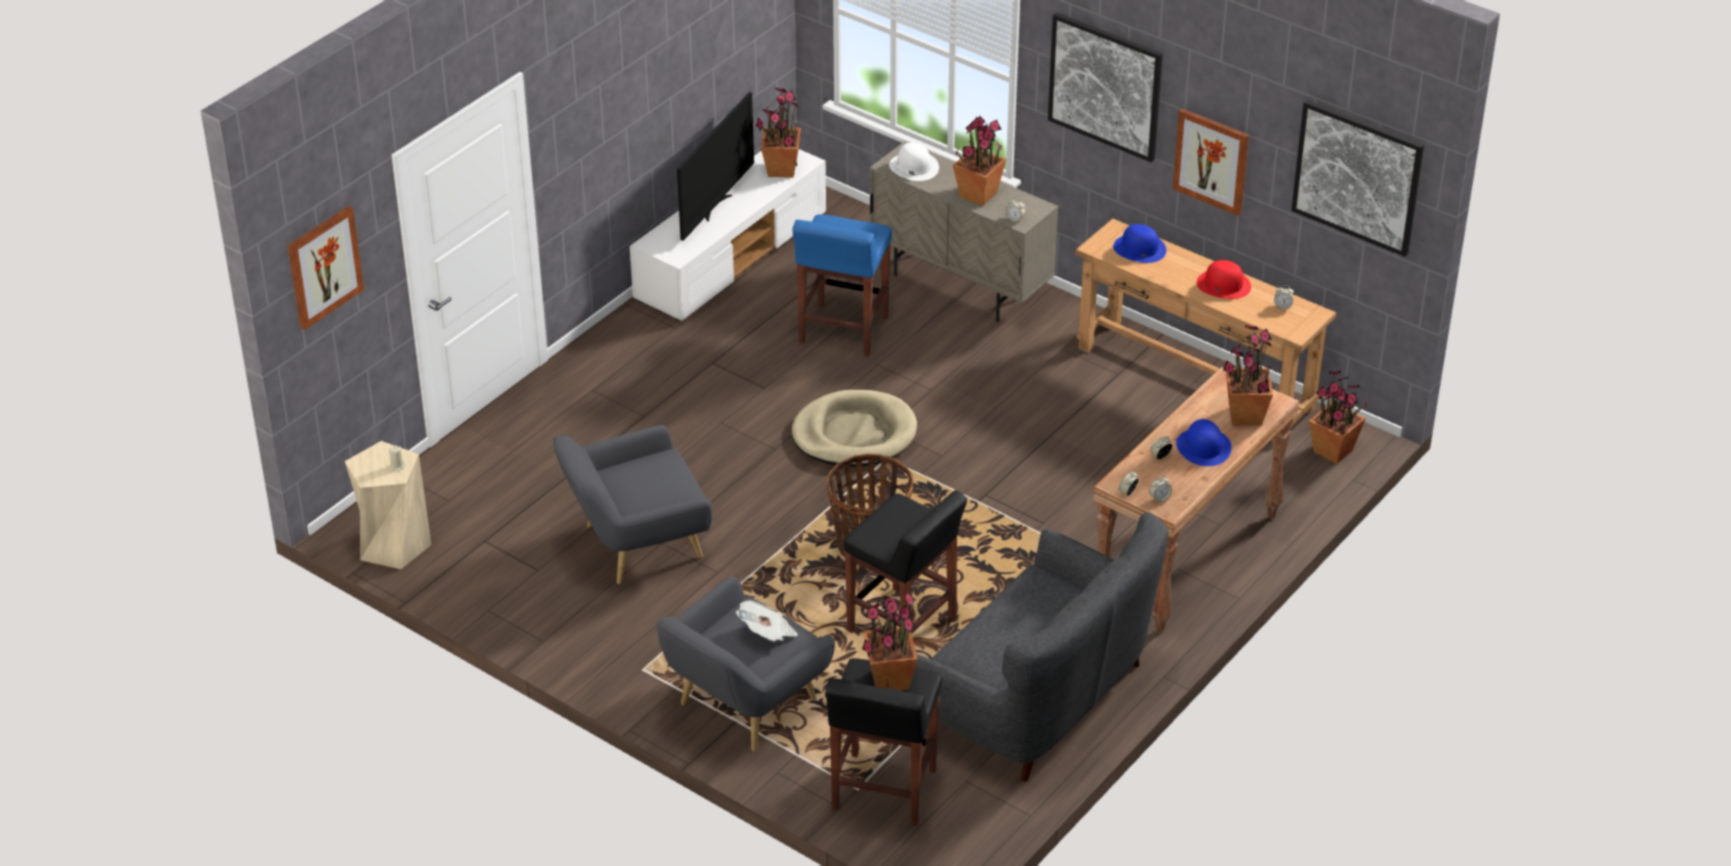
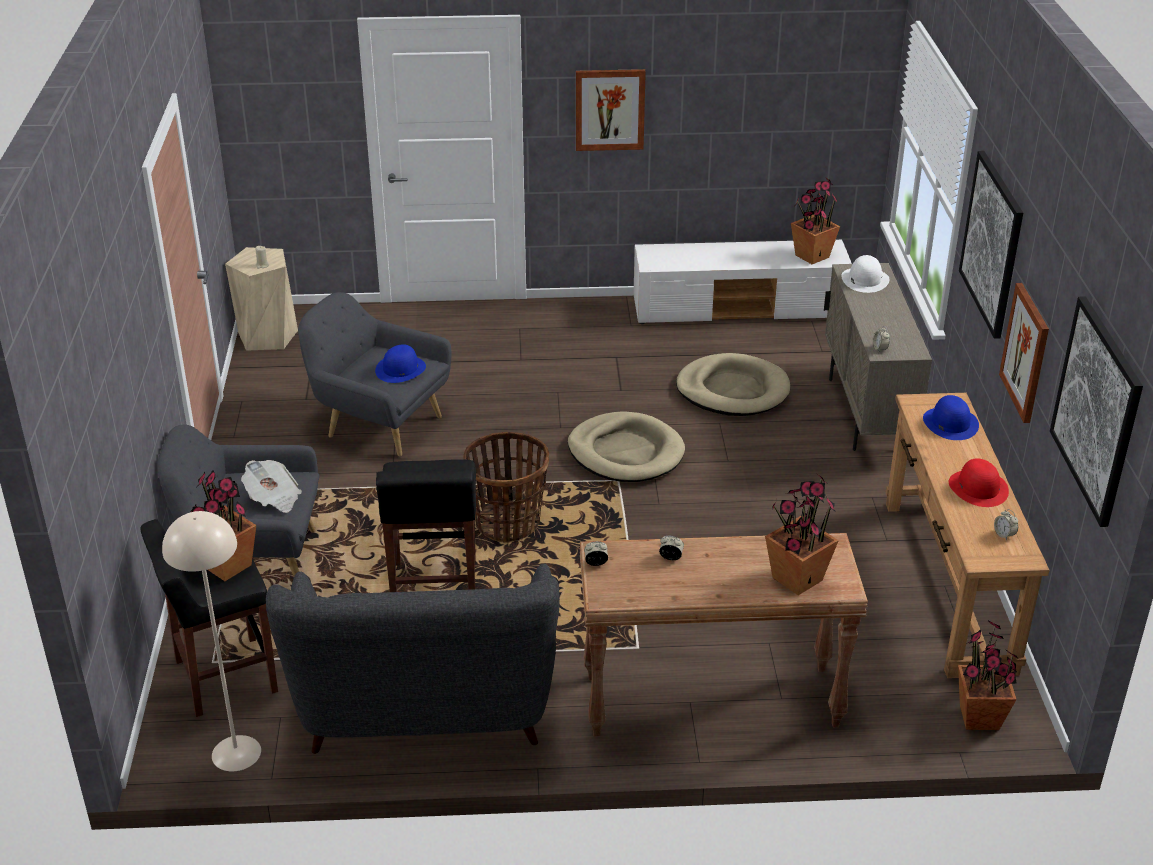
camera: 50 degrees right, 5 degrees down
(324, 266) = (270, 80): picture -> picture (609, 109)
(715, 206) = (728, 253): television -> none
(842, 331) = (732, 390): blue stool -> beige dog bed
(978, 194) = (881, 320): potted plant -> none
(981, 822) = (235, 753): none -> beige floor lamp
(1159, 498) = (611, 585): alarm clock -> none
(1203, 447) = (718, 576): blue hat -> blue hat (400, 369)

